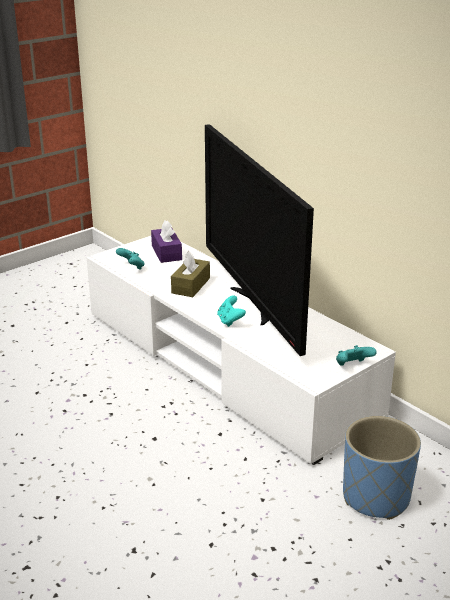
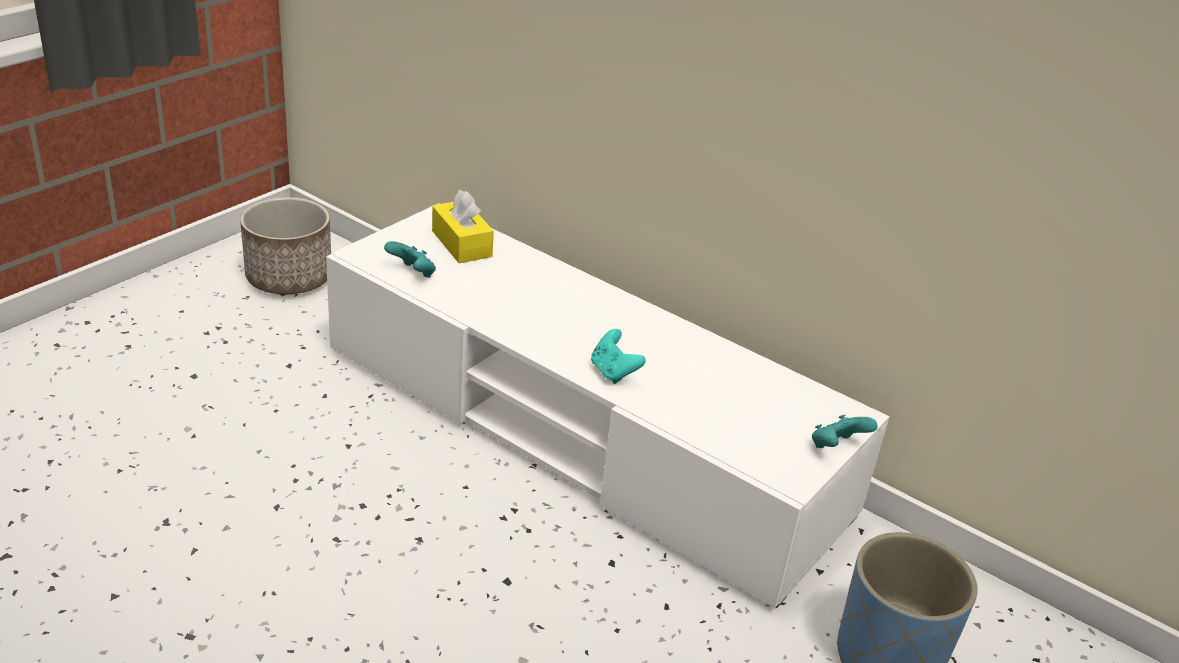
camera: 15 degrees left, 5 degrees up
(81, 277) = (289, 277): none -> planter
(166, 253) = (461, 244): purple tissue box -> yellow tissue box
(191, 285) = (524, 306): brown tissue box -> none
(254, 305) = (640, 339): television -> none

